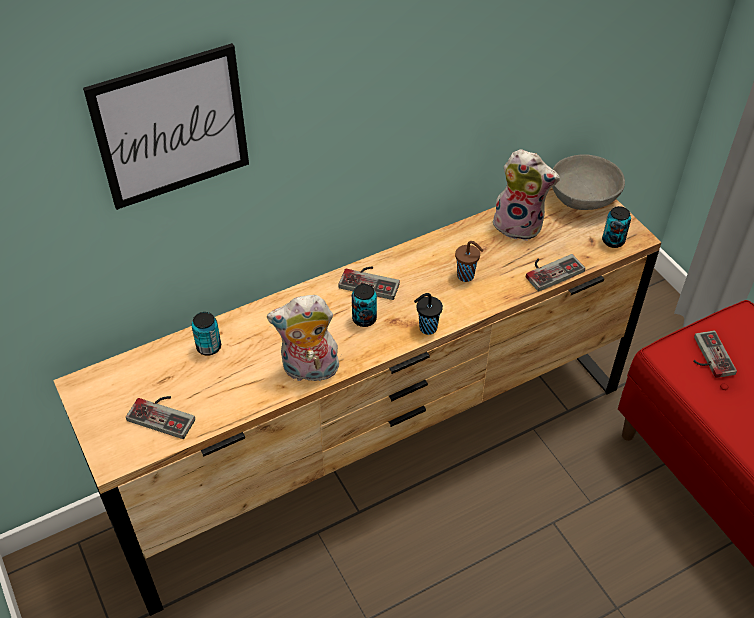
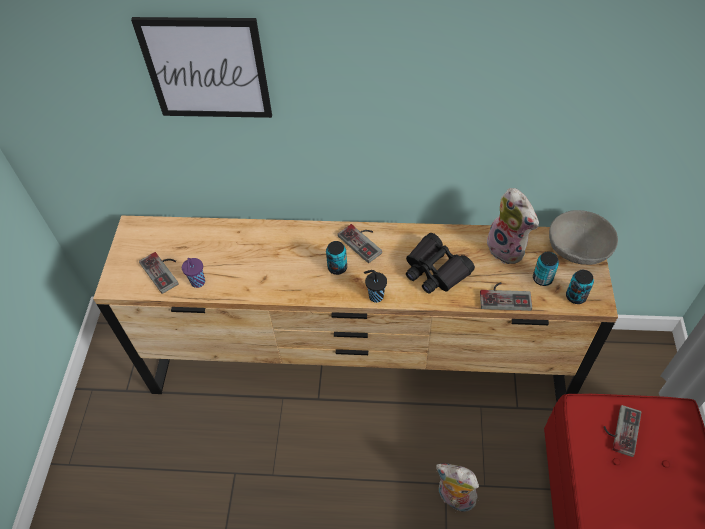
camera: 35 degrees right, 5 degrees up
(209, 347) = (224, 238): can -> can (542, 278)
(218, 407) = (198, 283): none -> purple cup
(309, 371) = (272, 287): plush toy -> plush toy (454, 498)
(466, 276) = (435, 270): brown cup -> black binoculars

